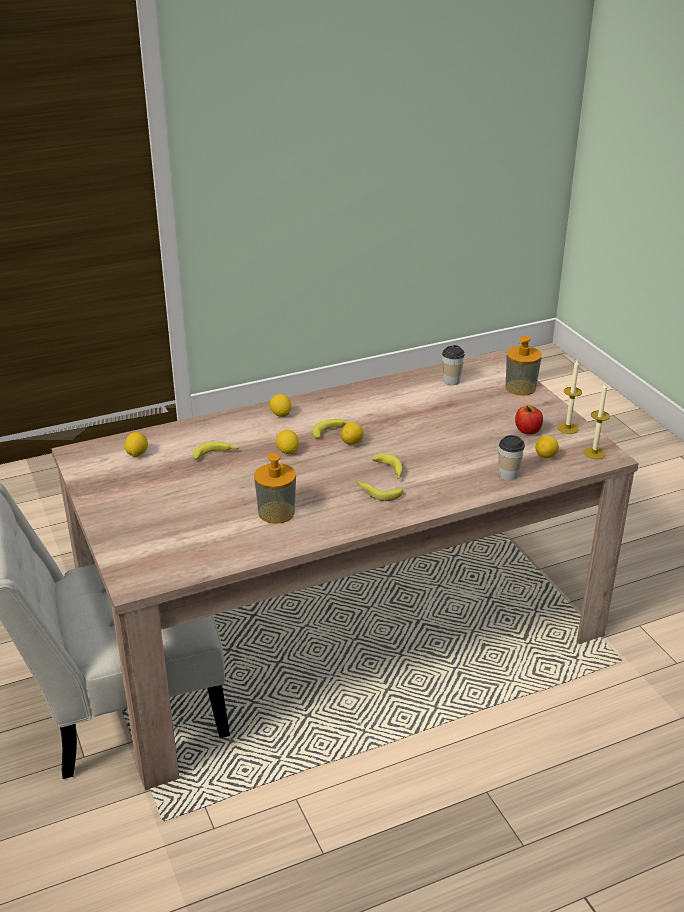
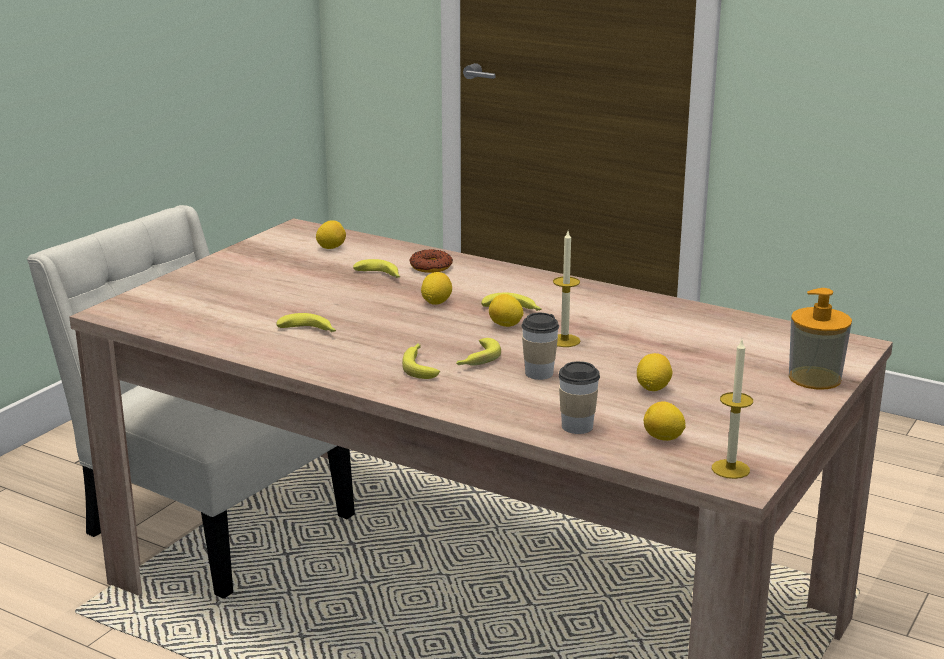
camera: 55 degrees right, 10 degrees down
(226, 431) = (430, 267): none -> donut
(276, 512) = (309, 331): soap dispenser -> banana
(280, 414) = (506, 278): lemon -> lemon (653, 388)
(451, 381) = (748, 335): cup -> cup (539, 373)
(528, 430) = (710, 411): apple -> none
(567, 428) = (765, 434): candle -> candle (564, 340)

